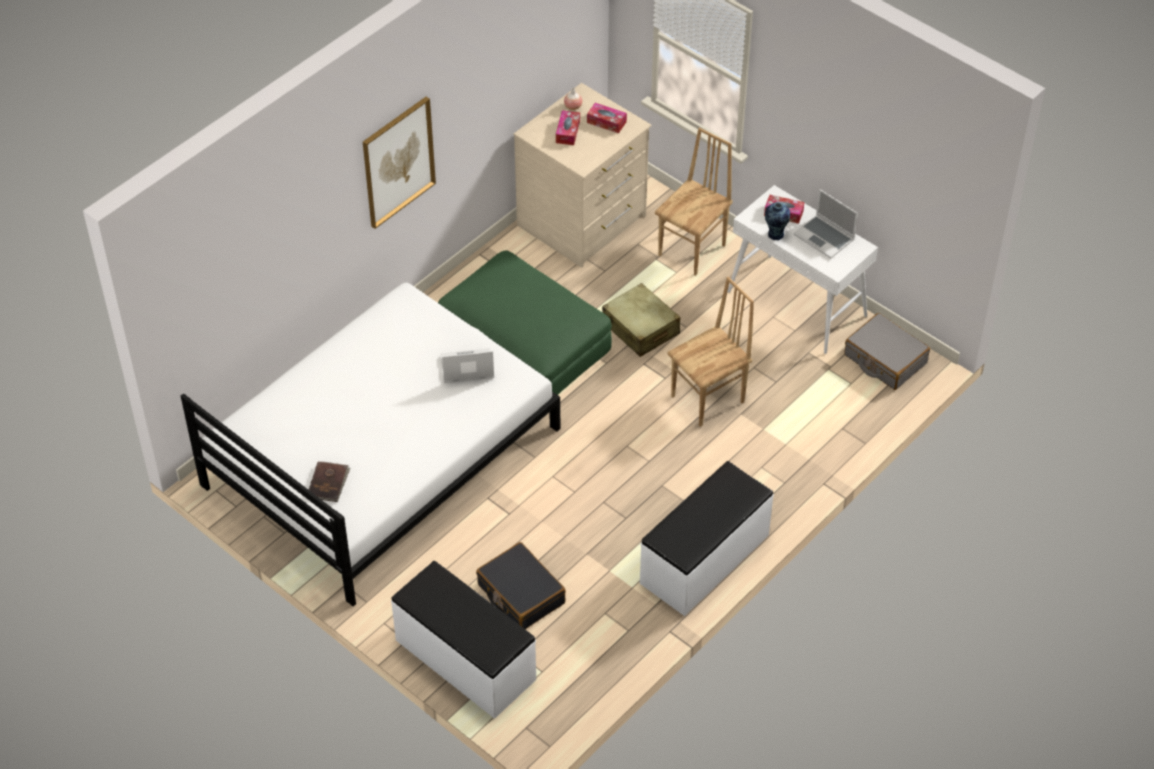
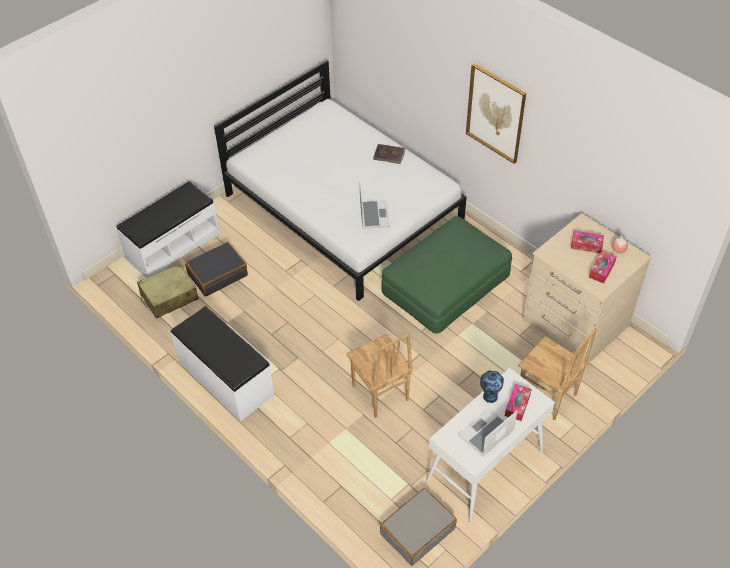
camera: 95 degrees right, 0 degrees up
(328, 483) = (281, 150): brown book -> brown book (389, 155)
(641, 329) = (456, 354): beige suitcase -> beige suitcase (169, 297)

